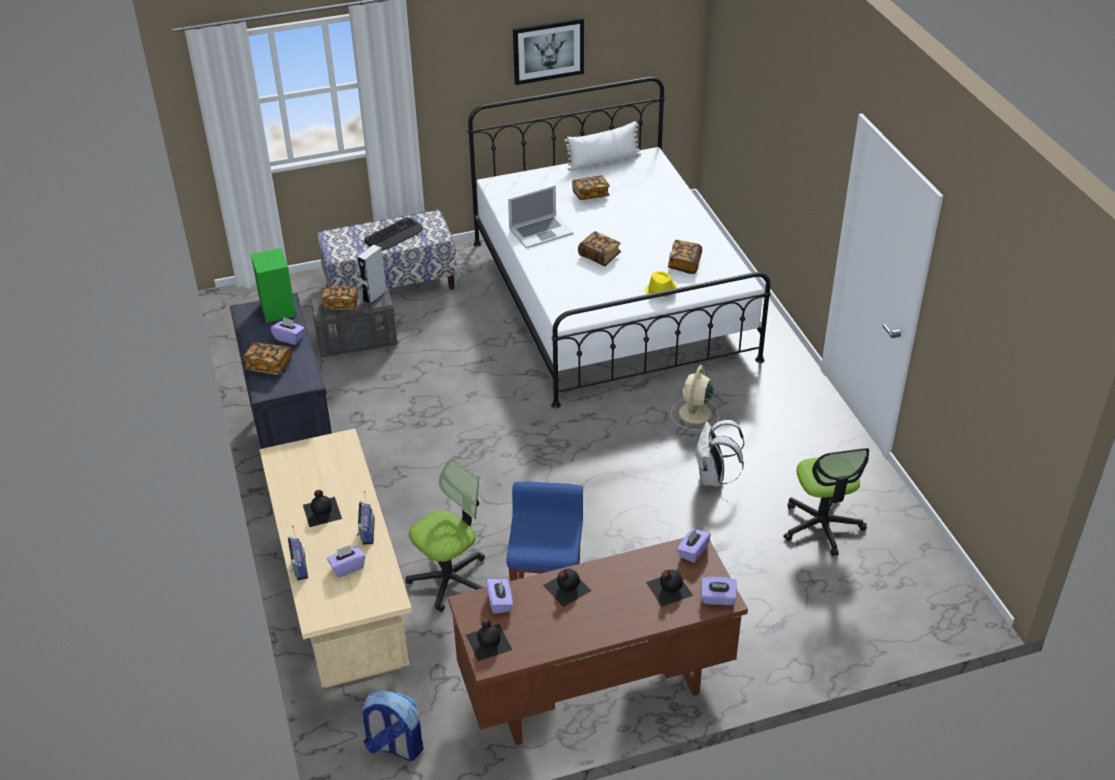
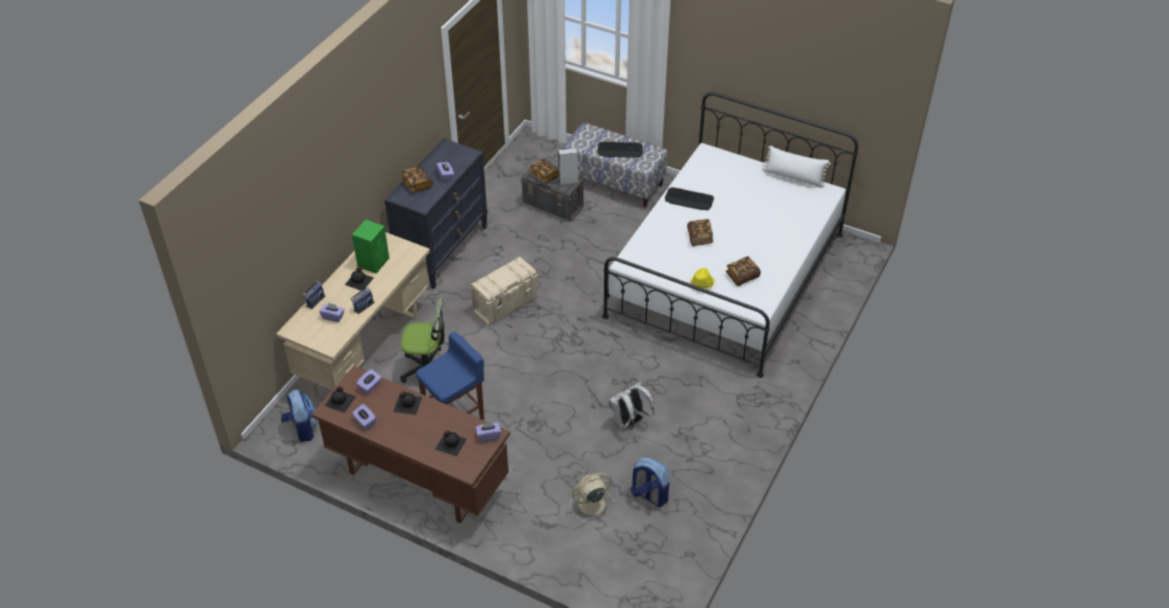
camera: 45 degrees right, 5 degrees up
(277, 309) = (462, 155): green speaker -> green speaker (373, 262)
(441, 461) = (505, 304): none -> beige storage box
(540, 231) = (689, 199): laptop -> keyboard
(548, 50) = (774, 76): picture -> none
(590, 195) = (752, 194): book -> none
(694, 414) = (673, 378): beige fan -> beige fan (590, 504)
(717, 599) = (465, 468): purple tissue box -> purple tissue box (365, 422)
(821, 526) = (649, 495): office chair -> backpack

